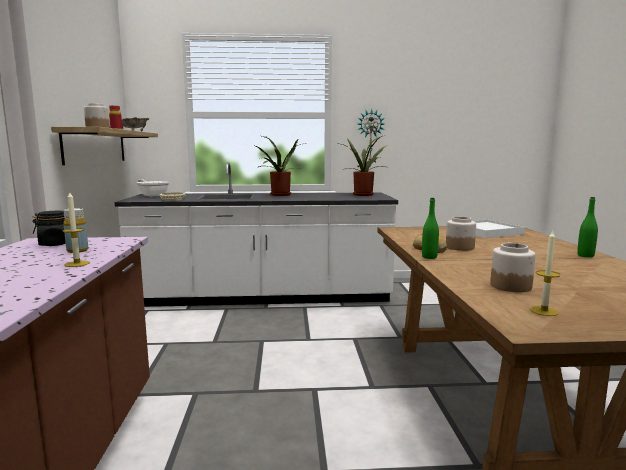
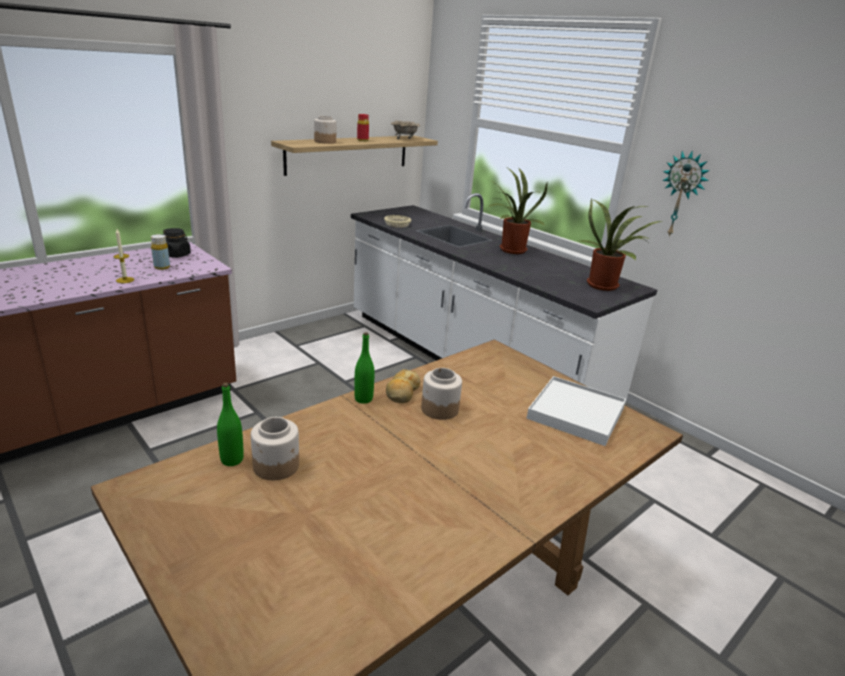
camera: 50 degrees right, 15 degrees up
(152, 195) = (409, 211): frying pan -> none
(544, 311) = (193, 495): candle -> none
(585, 256) = (509, 512): green bottle -> green bottle (232, 460)

